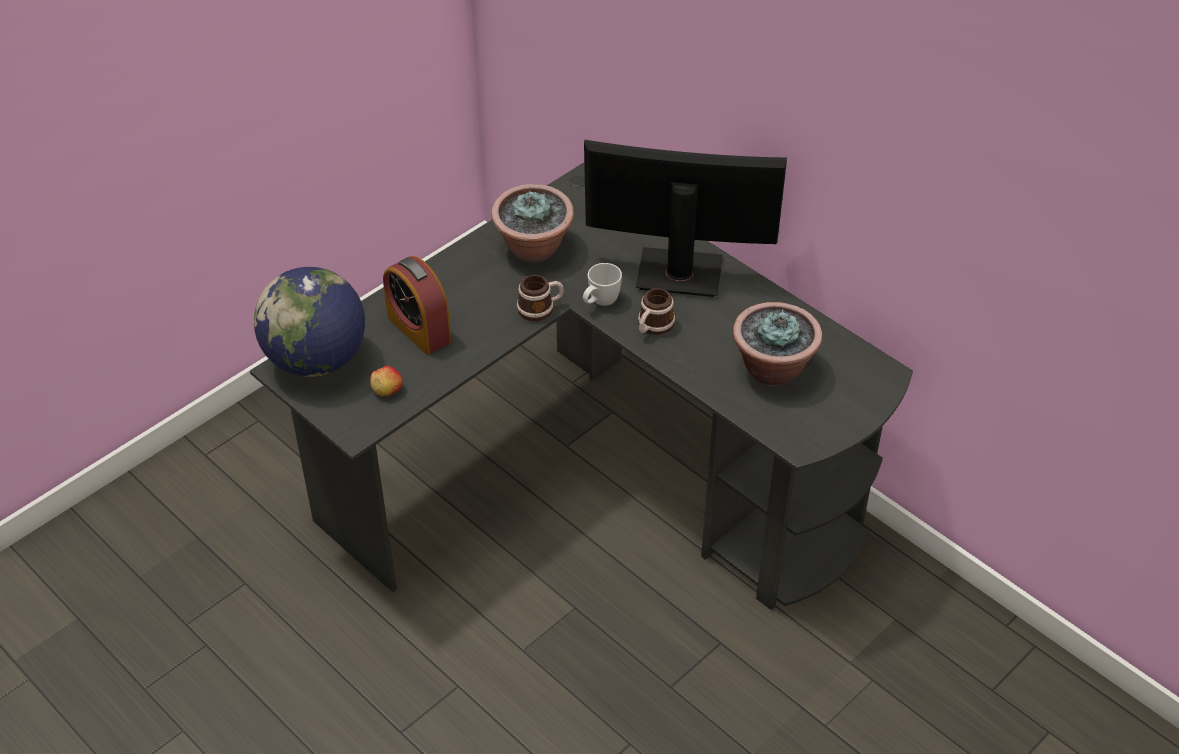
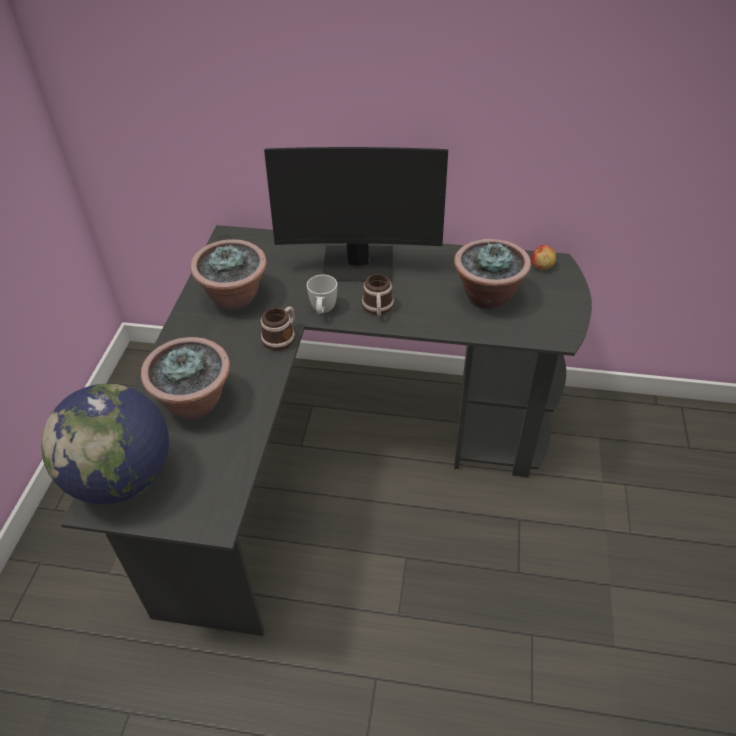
camera: 35 degrees left, 0 degrees up
(387, 390) = (212, 468): apple -> apple (542, 266)
(419, 329) = (195, 403): alarm clock -> potted plant
(679, 273) = (358, 265): monitor -> monitor turned 150 degrees counterclockwise

